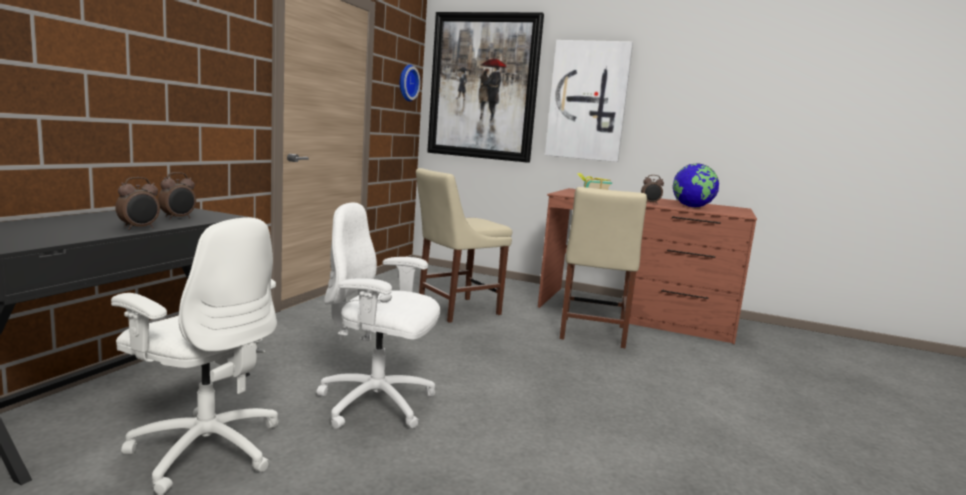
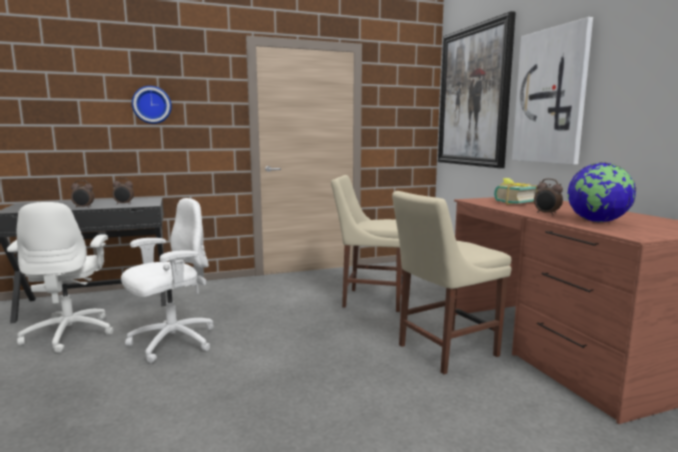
camera: 50 degrees right, 0 degrees up
(377, 404) = (172, 342): white office chair -> white office chair turned 75 degrees clockwise
(406, 82) = (412, 103): wall clock -> wall clock (152, 105)

